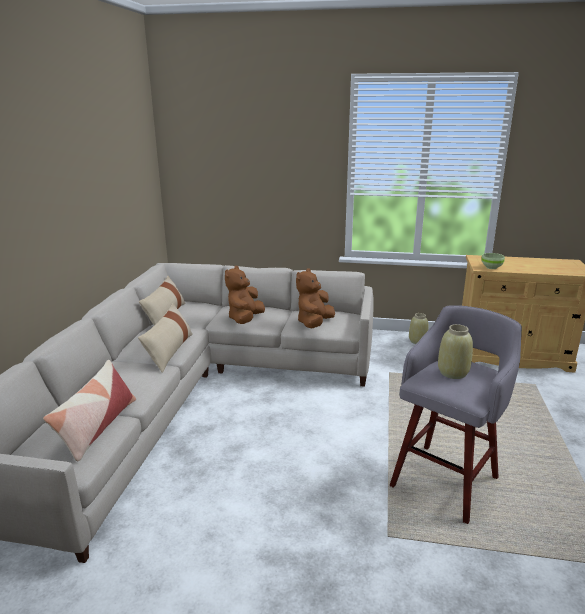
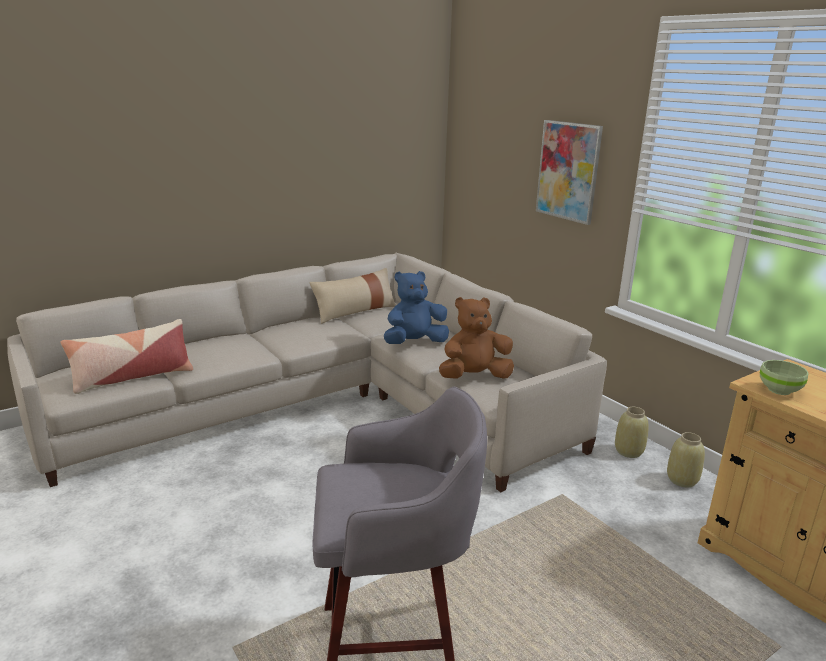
camera: 45 degrees right, 0 degrees up
(169, 351) = (295, 343): beige pillow -> none
(245, 319) = (414, 343): brown plush toy -> blue plush toy
(290, 176) = (568, 171): none -> picture
(453, 373) = (388, 484): beige vase -> beige vase (629, 452)

